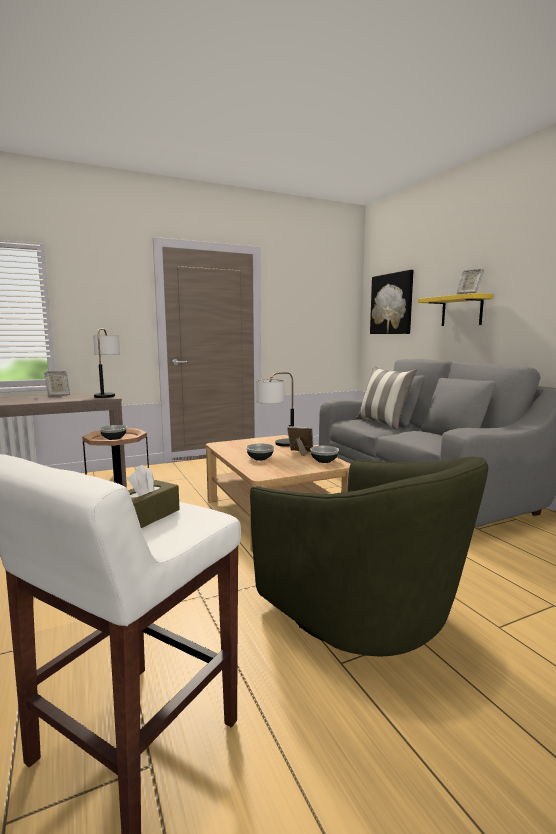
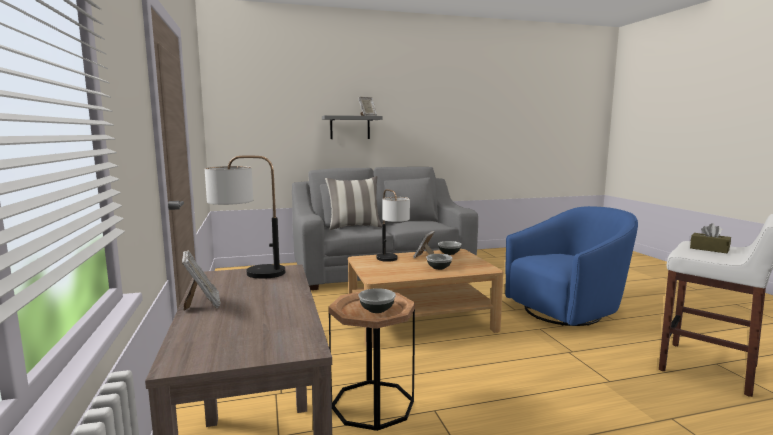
camera: 80 degrees left, 0 degrees up
(361, 614) = (568, 310): green armchair -> blue armchair
(392, 304) = (260, 115): picture -> none
(462, 311) = (350, 127): yellow shelf -> grey shelf

